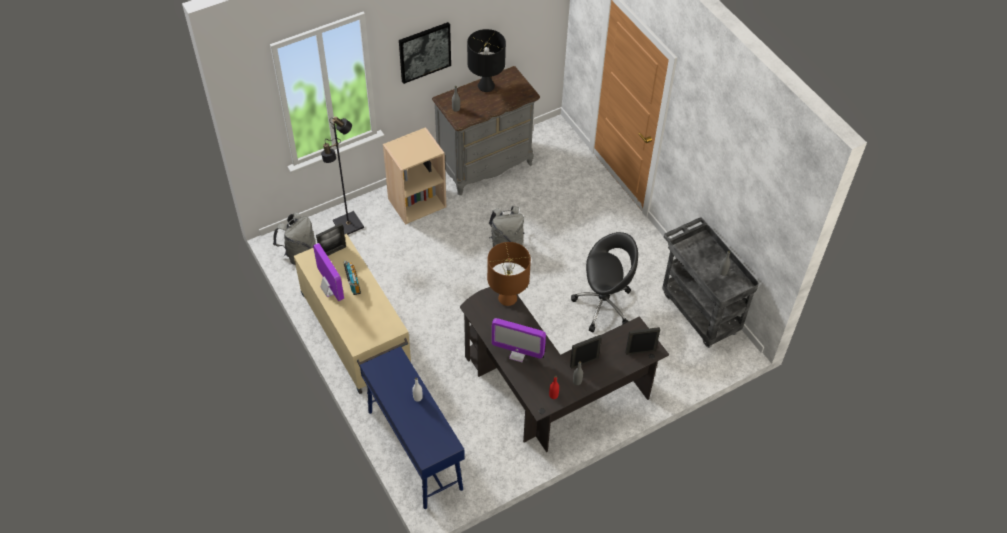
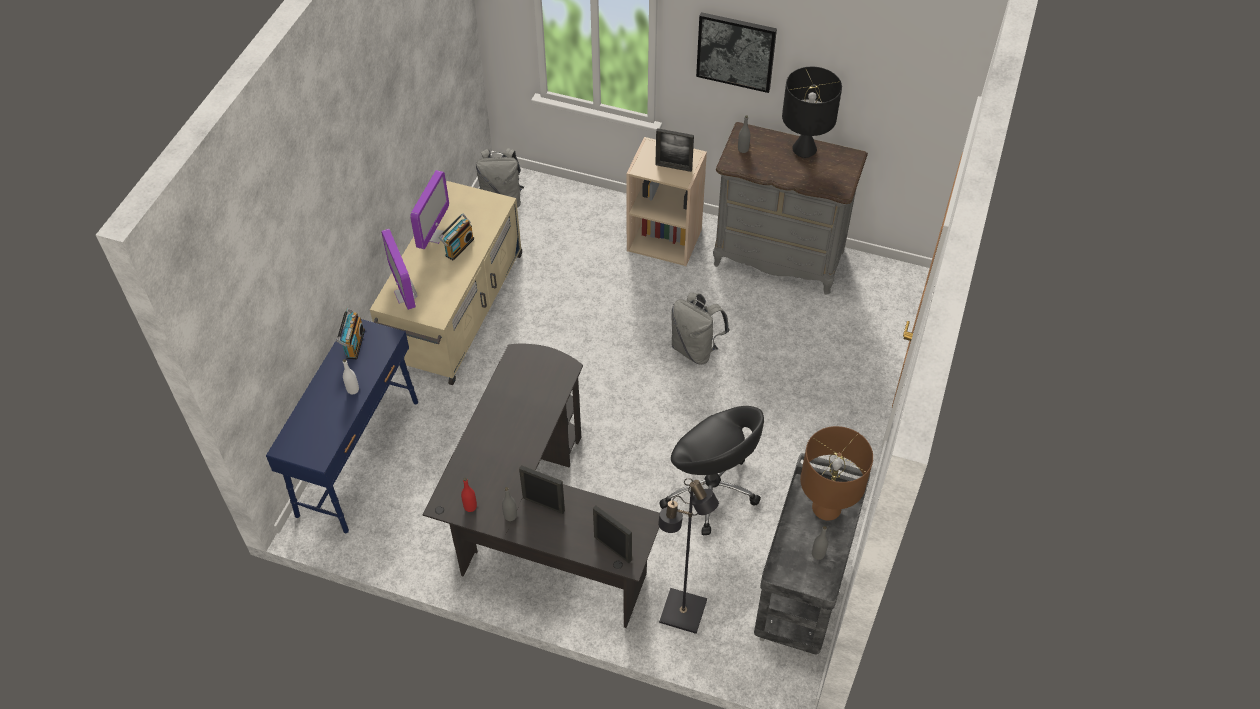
camera: 50 degrees right, 0 degrees up
(333, 252) = (482, 204): picture frame -> picture frame (673, 167)
(348, 224) = (576, 209): black floor lamp -> black floor lamp (683, 611)
(383, 376) = (353, 344): none -> radio
(507, 299) = (559, 377): brown table lamp -> brown table lamp (826, 510)
(517, 354) = (494, 436): monitor -> monitor (406, 294)

